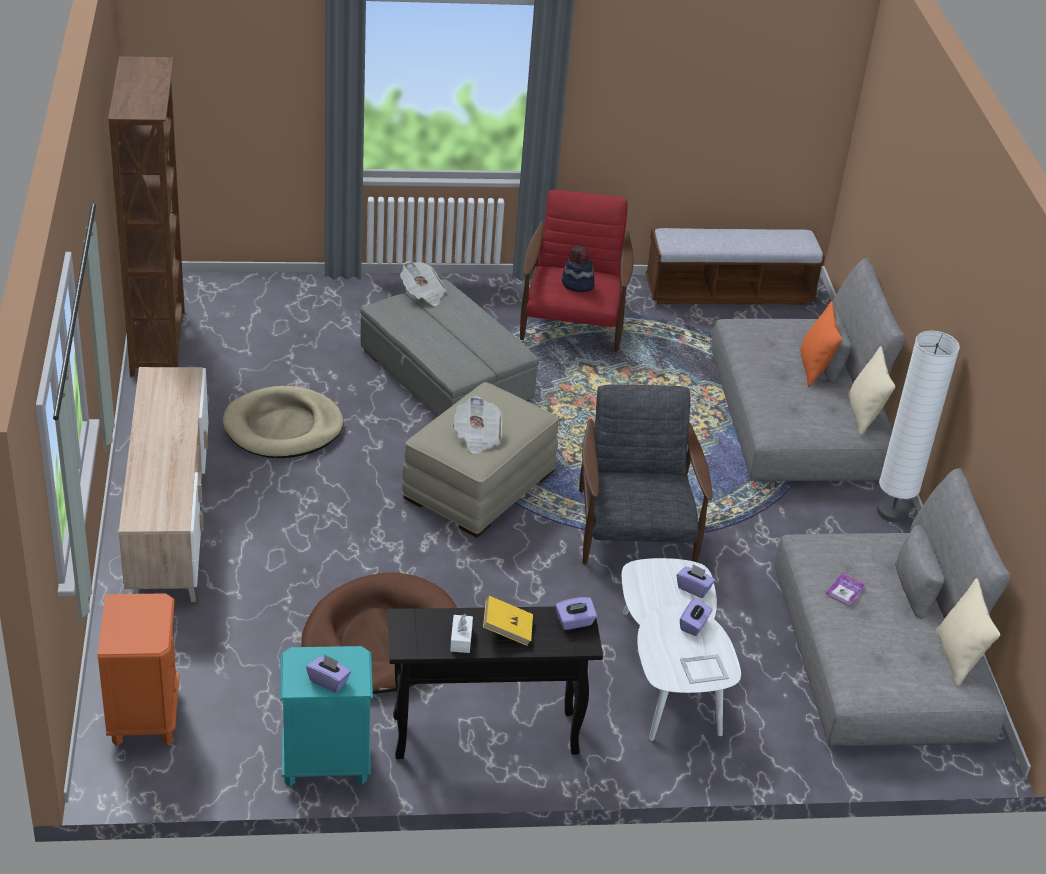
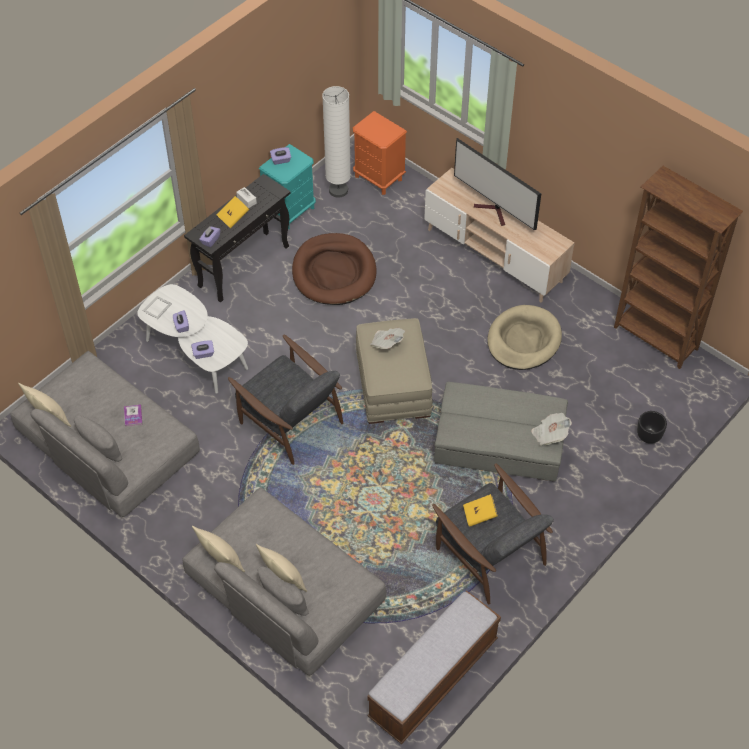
camera: 140 degrees right, 15 degrees up
(162, 450) = (494, 212): none -> television
(303, 294) = (649, 436): none -> black planter
(573, 322) = (489, 553): red armchair -> grey armchair
(577, 284) = (479, 515): hat -> yellow book
(814, 368) = (283, 579): orange pillow -> beige pillow
(892, 512) = (169, 550): white floor lamp -> white floor lamp (338, 190)

